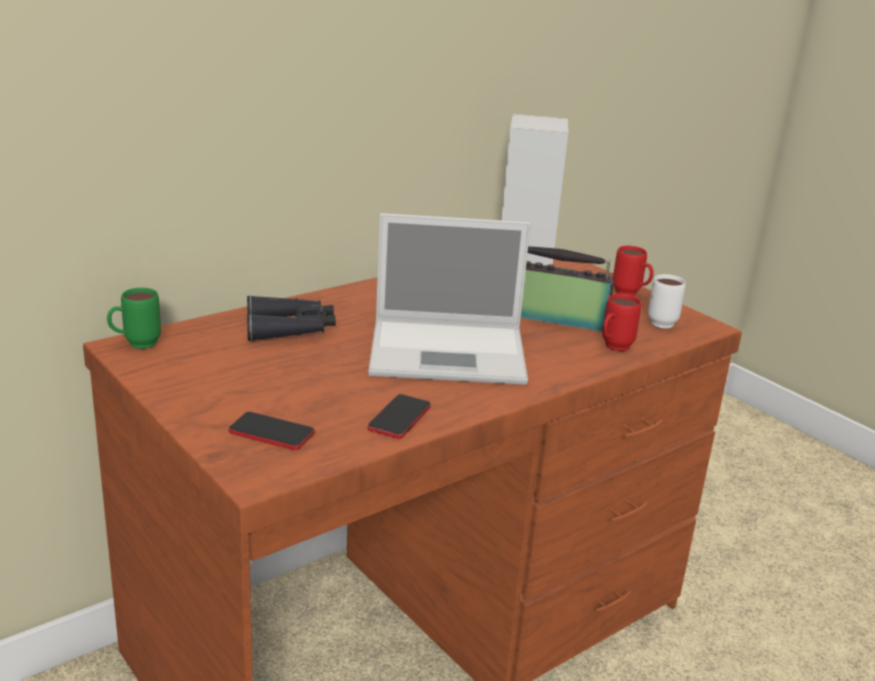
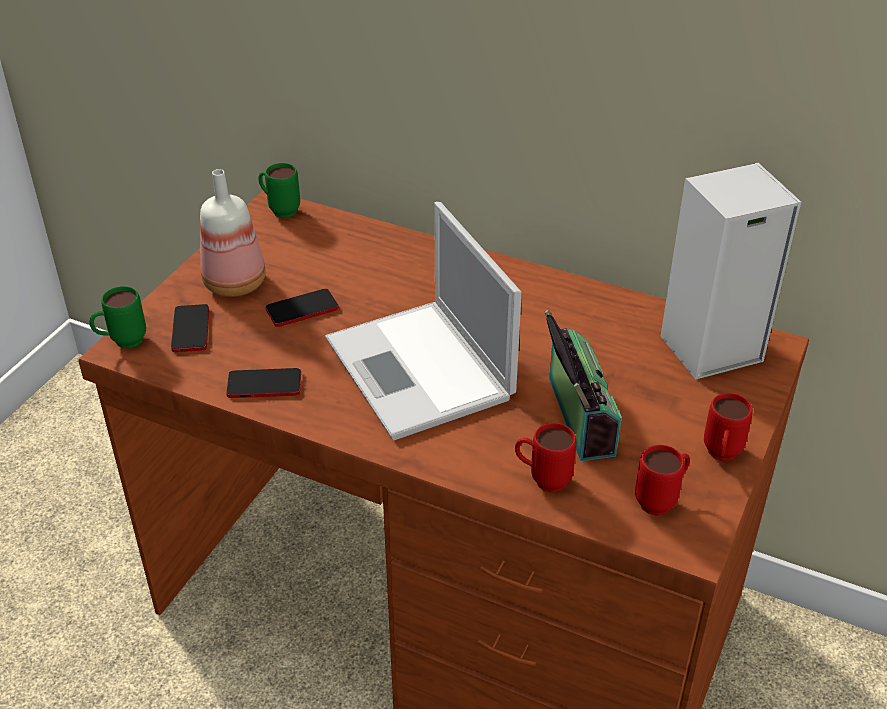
camera: 65 degrees right, 15 degrees up
(226, 393) = (237, 283): none -> bottle
(246, 474) = (122, 343): none -> green mug
(291, 329) = (380, 266): black binoculars -> none
(309, 375) = (302, 309): none -> phone
(659, 321) = (661, 500): white mug -> red mug

